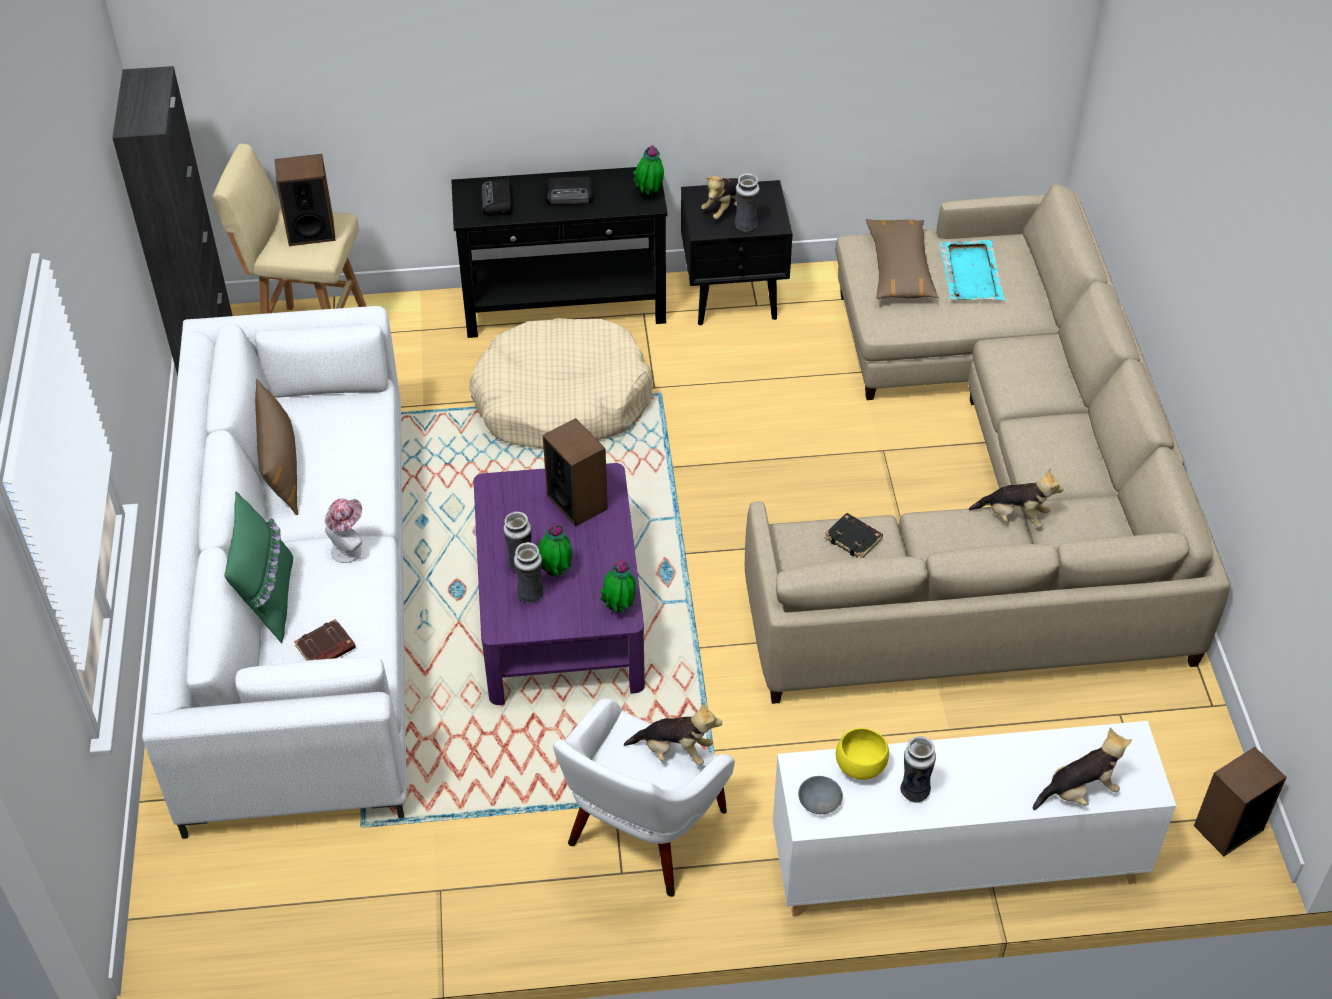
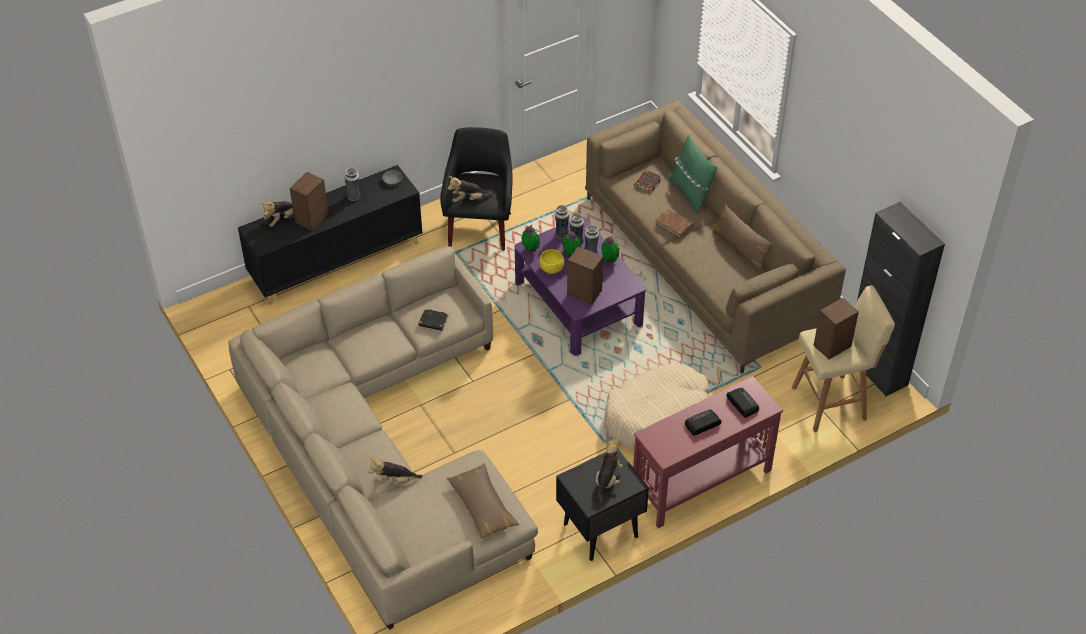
camera: 155 degrees right, 0 degrees up
(301, 607) = (704, 262): white sofa -> brown sofa
(349, 548) = (673, 225): hat -> brown book
(566, 307) = (700, 482): black console table -> red console table
(641, 836) = (480, 226): white armchair -> black armchair
(649, 195) = (653, 442): potted plant -> potted plant (609, 261)
(746, 226) = (588, 470): vase -> vase (561, 234)
(860, 766) = (381, 199): yellow bowl -> yellow bowl (552, 269)
(955, 863) = (336, 260): white cabinet -> black cabinet
(971, 272) = (434, 517): turquoise tray -> none
(1014, 517) = (353, 366): plush toy -> plush toy (394, 481)
(1228, 827) = (213, 315): speaker -> speaker (312, 218)

